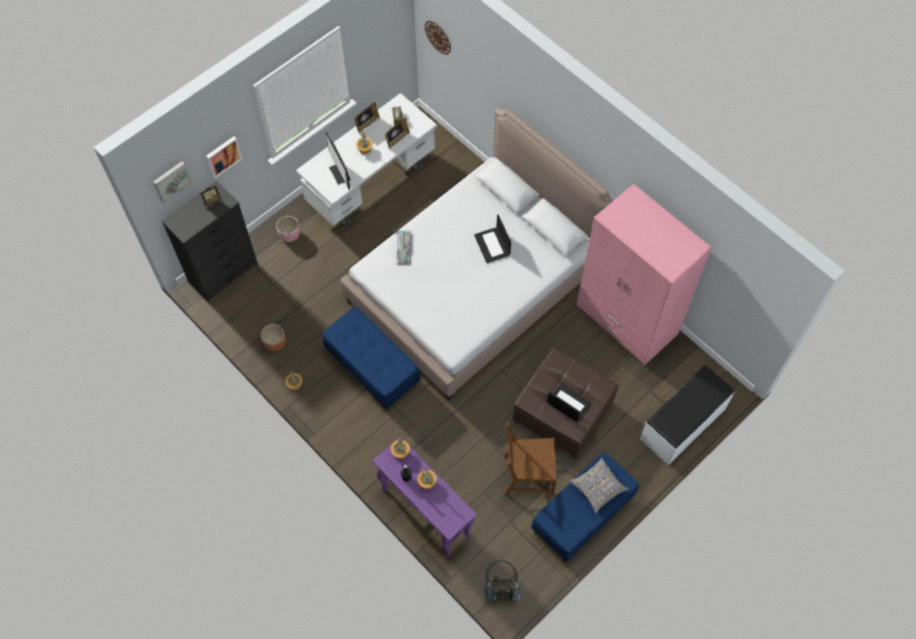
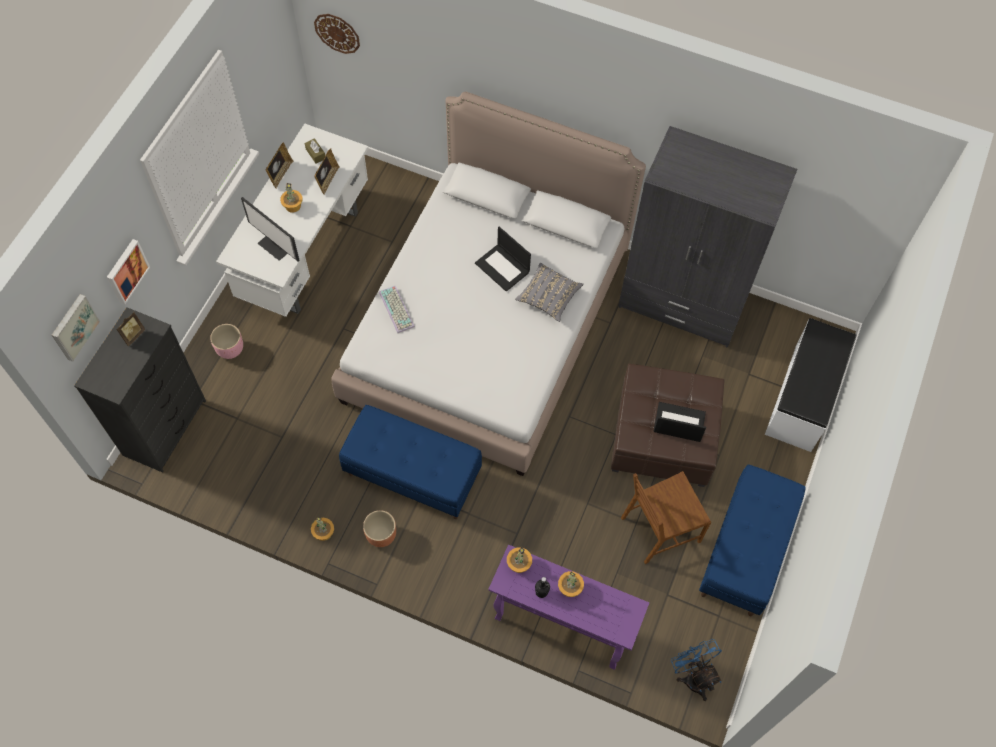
camera: 25 degrees left, 0 degrees up
(275, 343) = (273, 491): brown planter -> brown planter (381, 535)
(501, 585) = (693, 676): grey backpack -> blue fan
(598, 488) = (763, 510): grey pillow -> grey pillow (548, 297)
(626, 321) = (682, 303): pink wardrobe -> grey wardrobe

